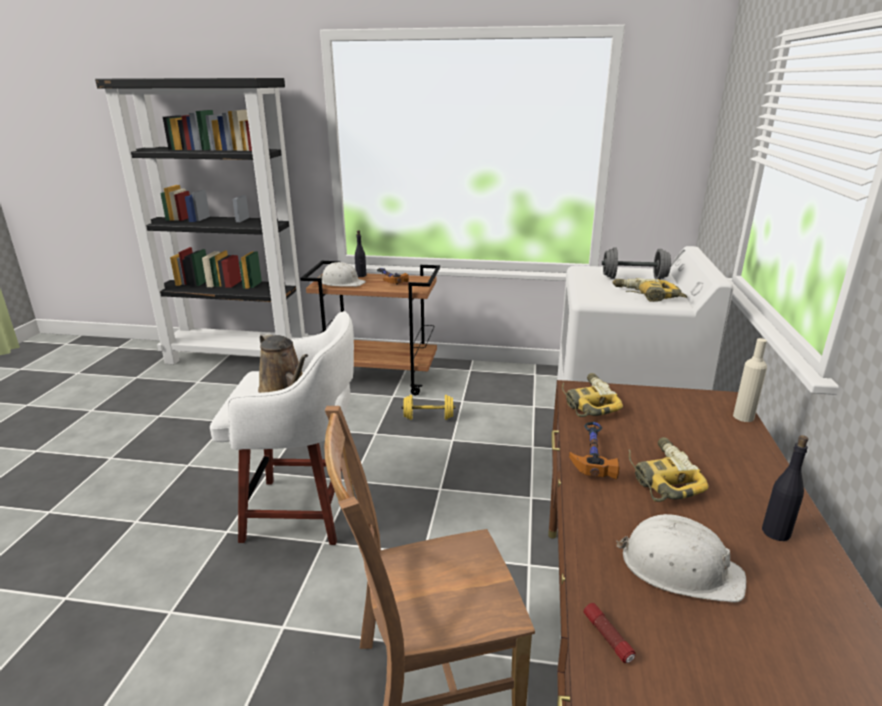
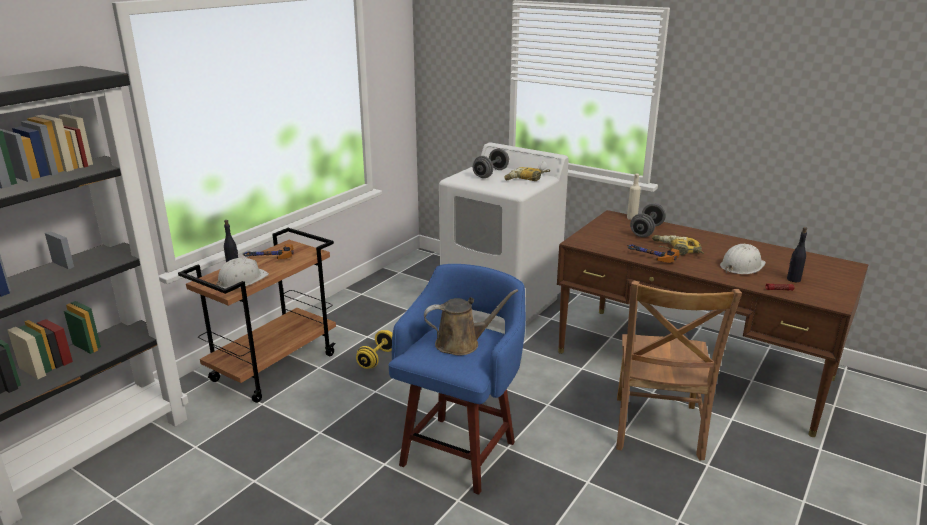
camera: 65 degrees left, 0 degrees up
(304, 510) = (460, 451): white stool -> blue stool
(586, 402) = (593, 244): power drill -> none
(705, 437) = (646, 231): none -> grey dumbbell
(775, 532) = (724, 243): black bottle -> black bottle (793, 279)

